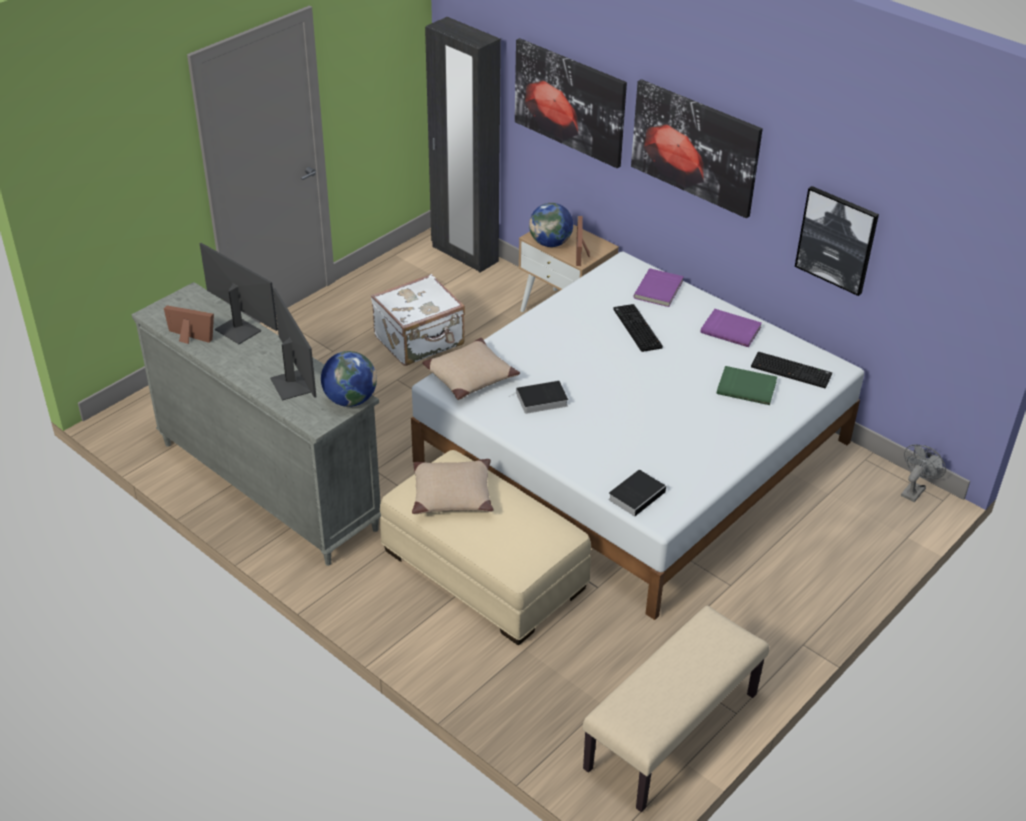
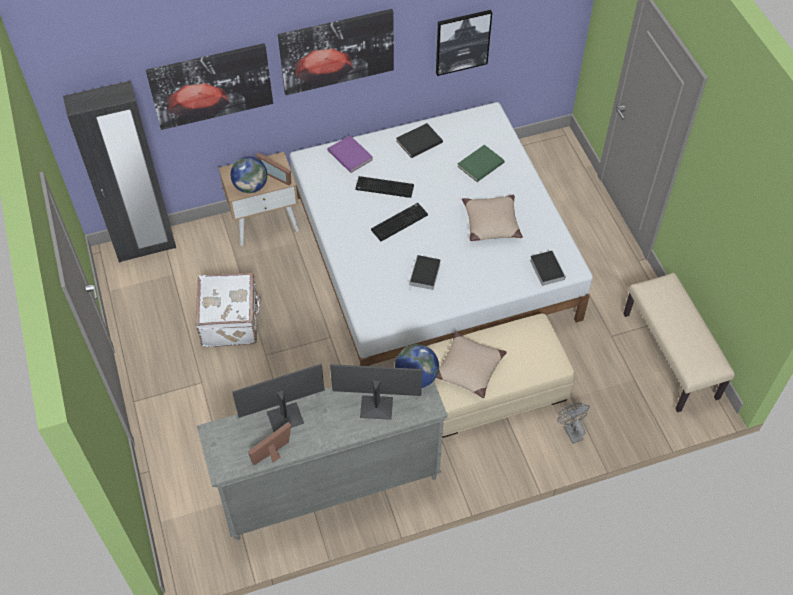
camera: 60 degrees left, 15 degrees up
(470, 376) = (374, 302): beige pillow -> beige pillow (491, 223)
(731, 329) = (418, 141): purple book -> black book
(792, 370) = (478, 134): keyboard -> keyboard (399, 221)
(914, 490) = (550, 141): grey fan -> grey fan (571, 430)

